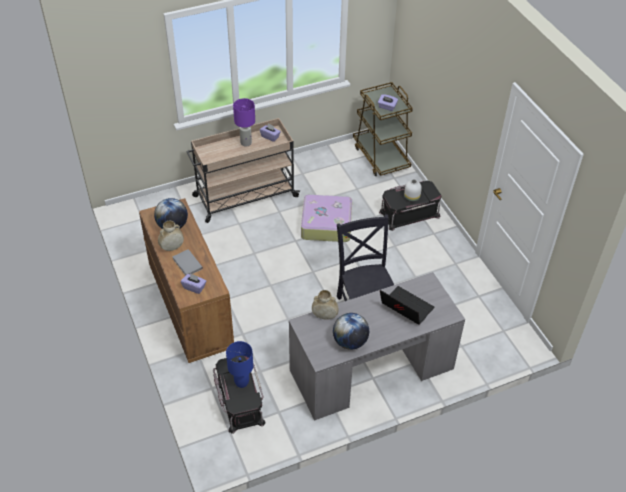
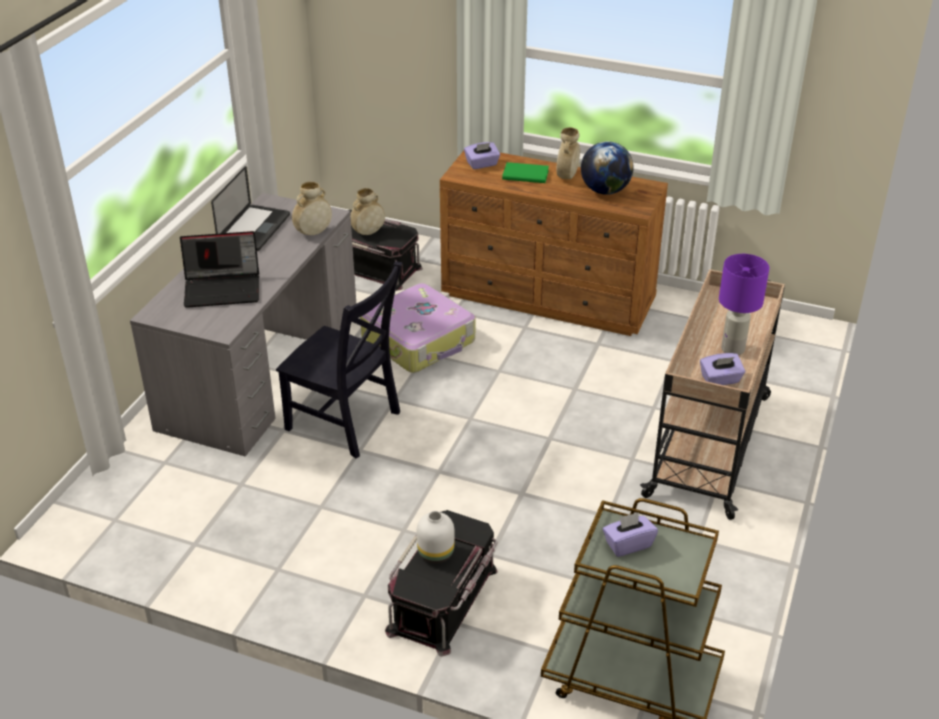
camera: 135 degrees right, 10 degrees down
(187, 264) = (525, 174): grey book -> green book
(241, 382) = (368, 232): blue table lamp -> beige vase
(326, 224) = (544, 489): suitcase -> suitcase (419, 340)
(350, 342) = (254, 229): globe -> laptop

